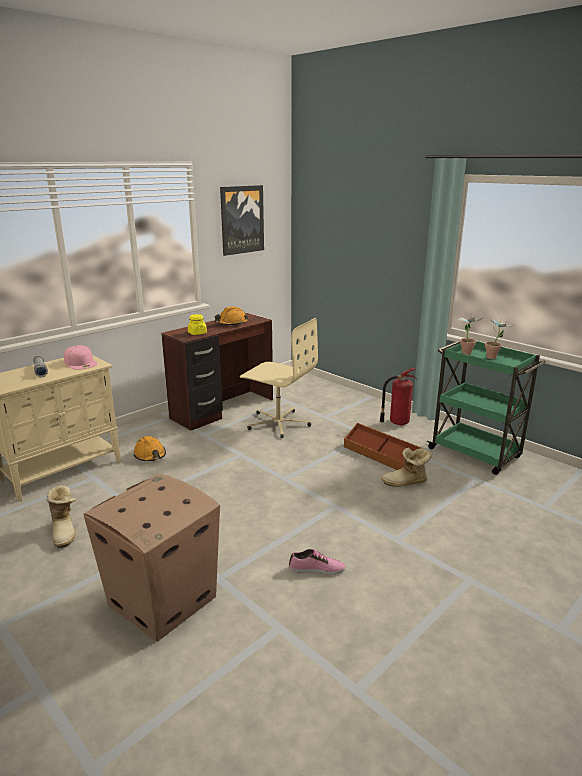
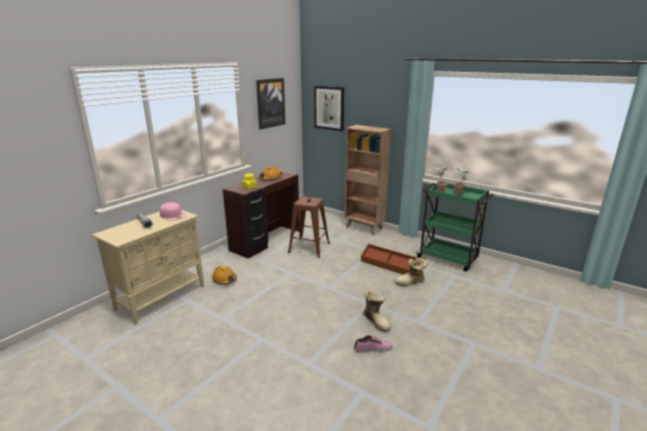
camera: 10 degrees left, 0 degrees up
(65, 531) = (181, 343): boot -> boot (376, 321)
(161, 602) = (273, 385): cardboard box -> none
(278, 423) = (309, 248): beige office chair -> brown stool
(326, 229) = (329, 108): none -> picture
(366, 402) = (364, 228): none -> brown bookcase
(397, 422) = (390, 241): fire extinguisher -> none

